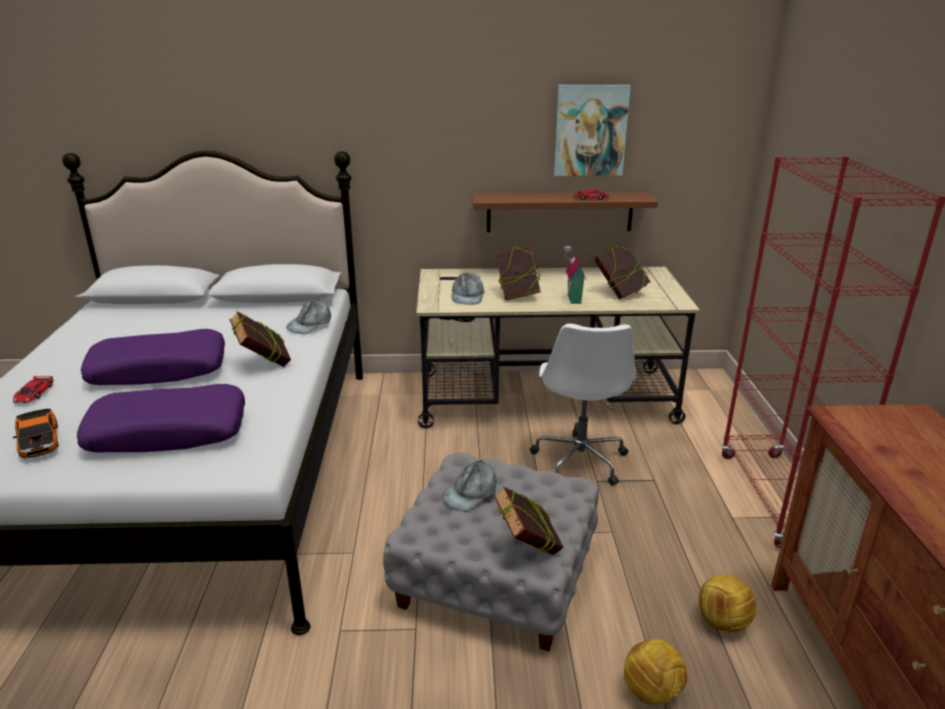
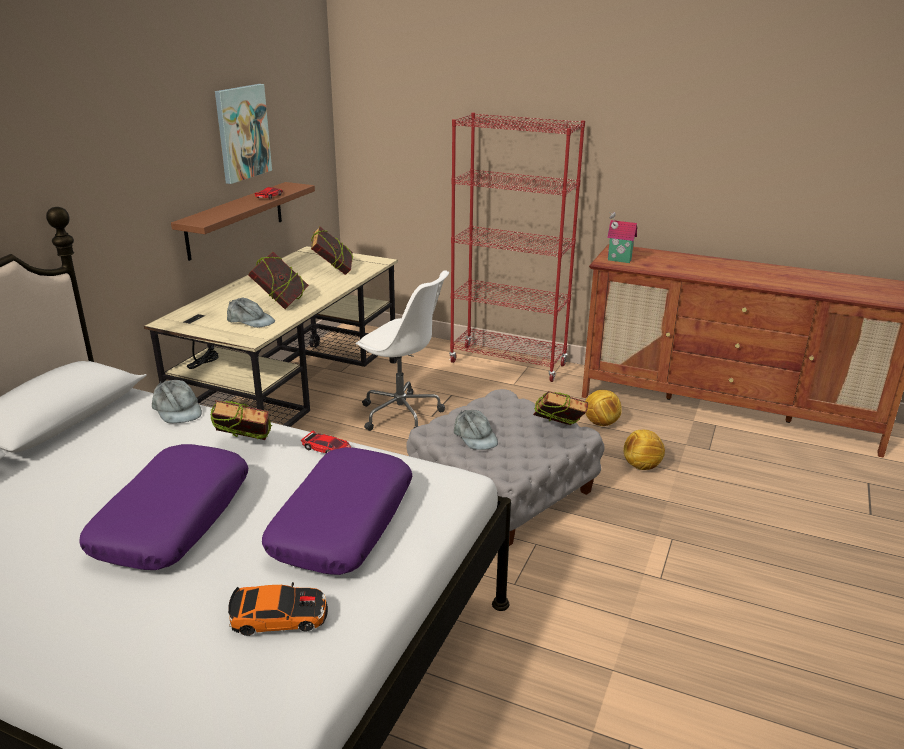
camera: 65 degrees left, 0 degrees up
(34, 393) = (117, 629): toy car -> toy car (327, 448)
(572, 299) = (320, 287): toy house -> toy house (618, 260)

